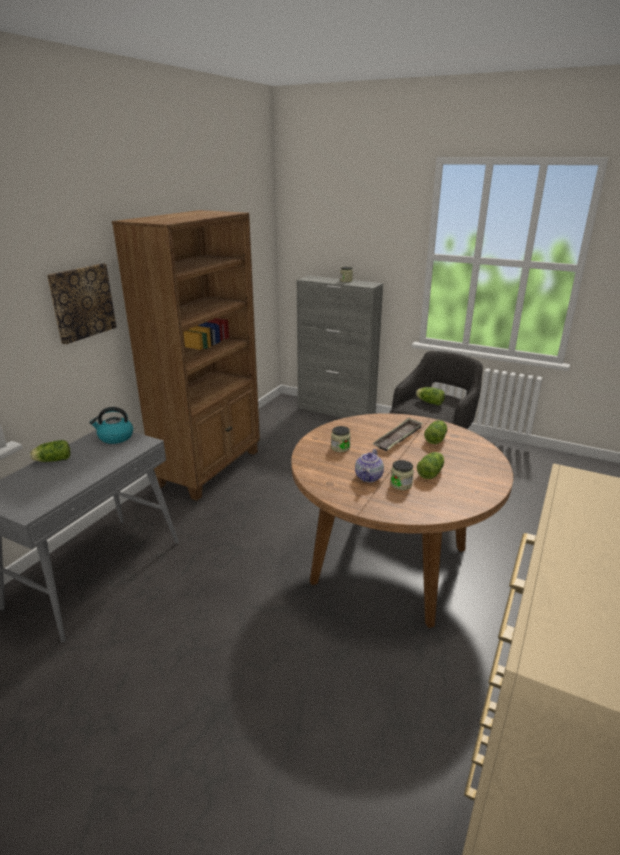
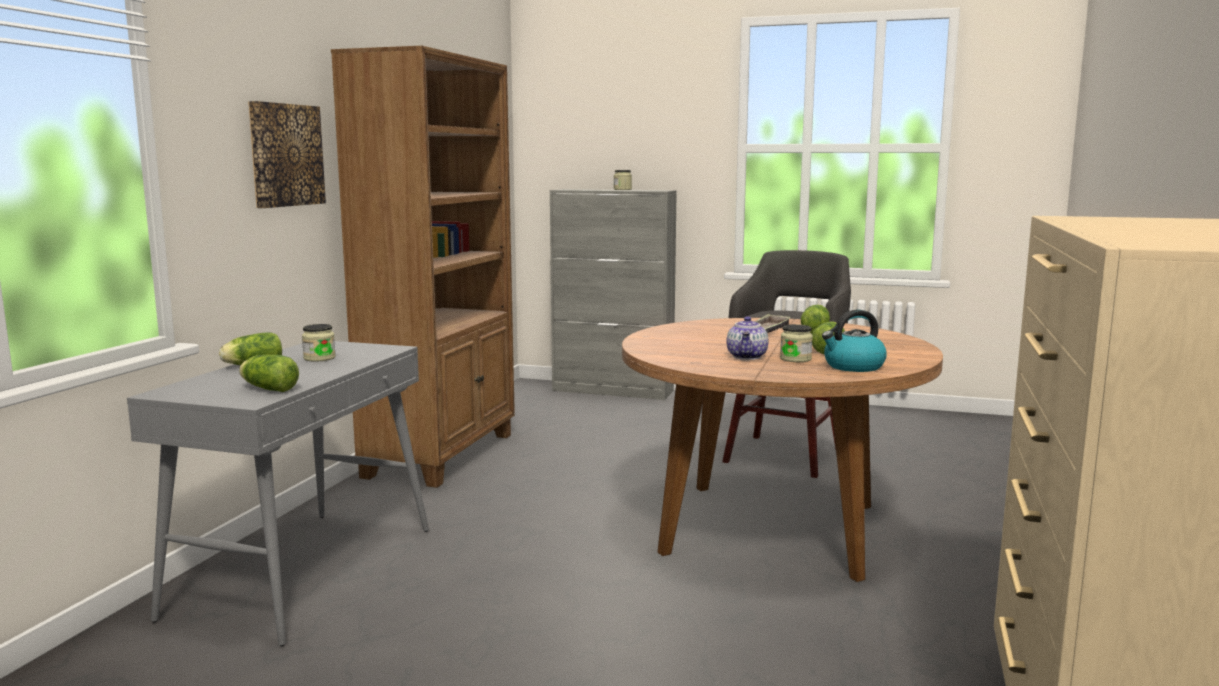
camera: 10 degrees left, 15 degrees down
(115, 437) = (338, 347): kettle -> kettle (853, 366)
(340, 448) = (688, 340): jar -> jar (319, 358)
(429, 402) = (781, 313): lettuce -> lettuce (268, 388)

